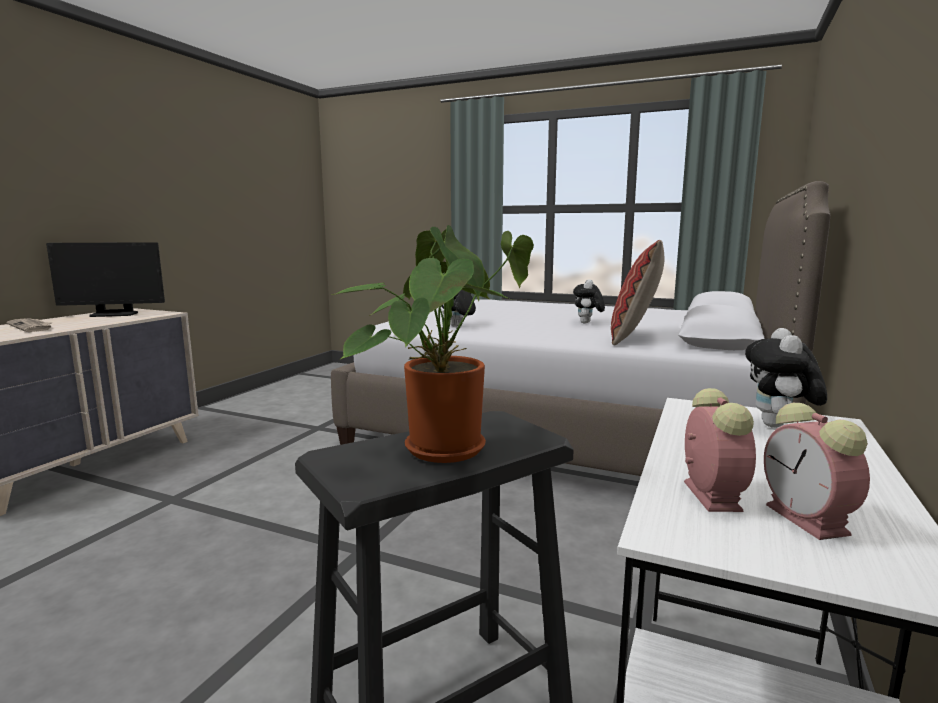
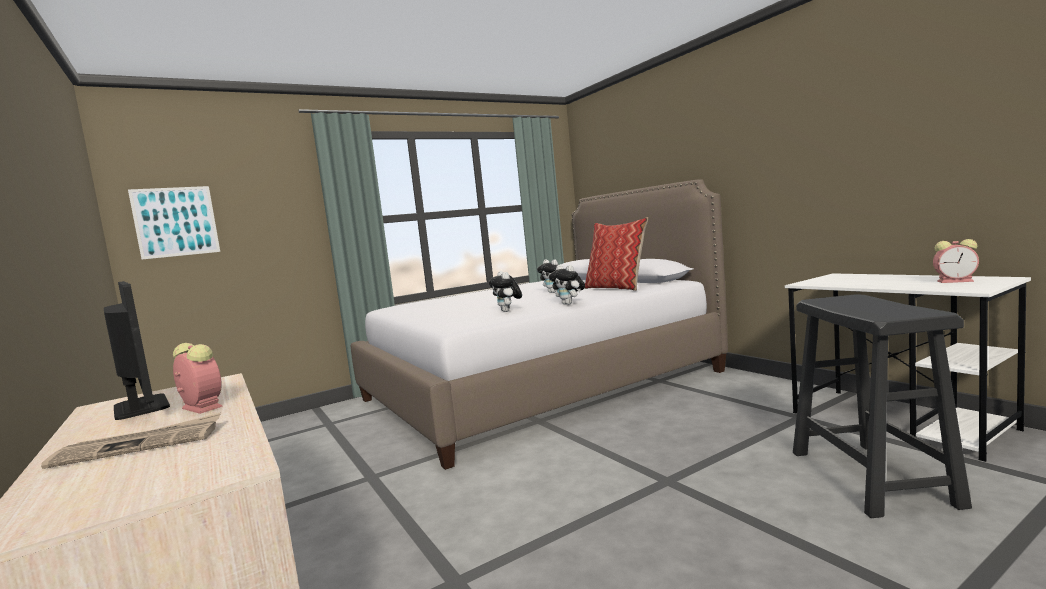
camera: 55 degrees left, 5 degrees down
(114, 314) = (141, 407): monitor -> monitor turned 60 degrees counterclockwise
(358, 200) = (176, 222): none -> picture
(443, 445) = (865, 306): potted plant -> none
(709, 494) = (932, 286): alarm clock -> alarm clock (200, 407)
(778, 426) = (842, 278): plush toy -> plush toy (569, 304)

